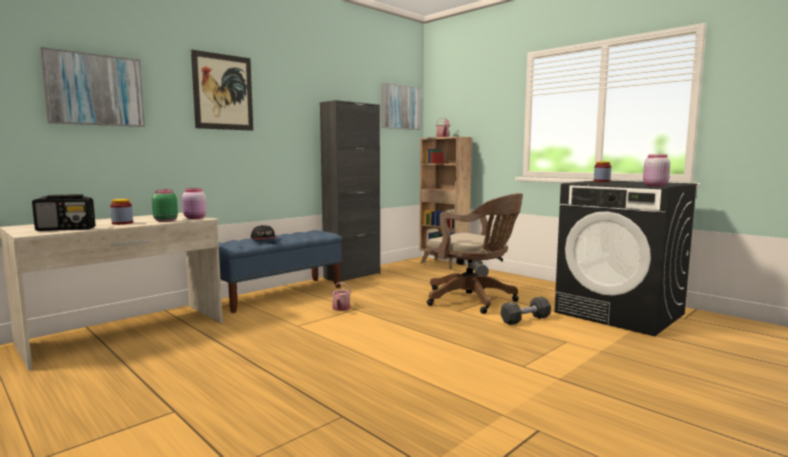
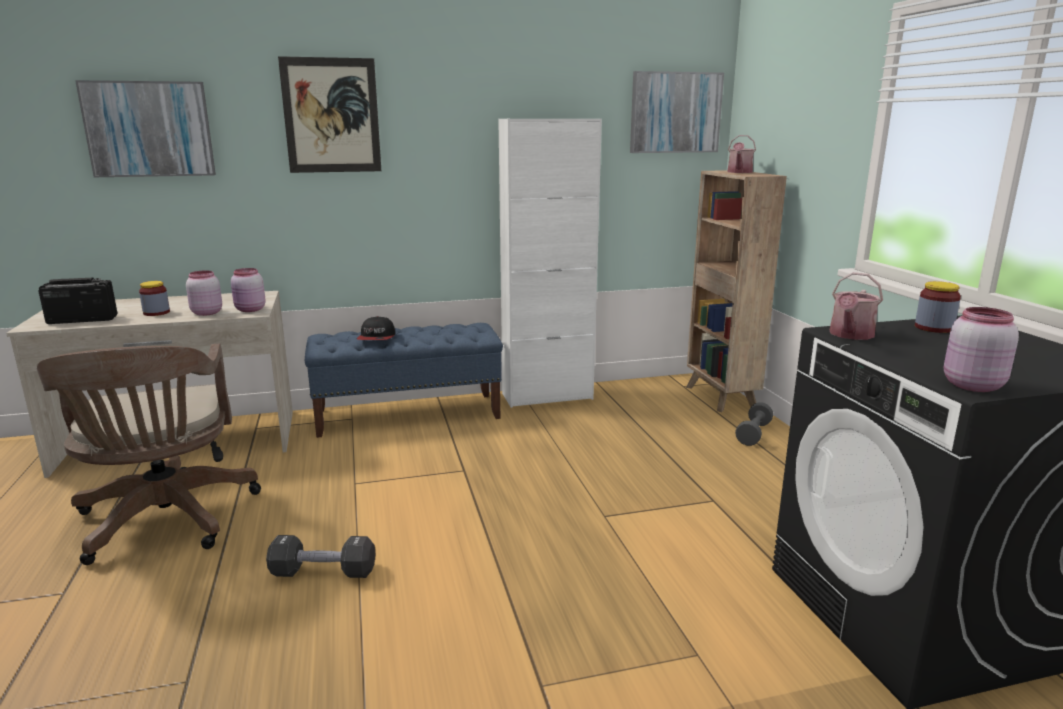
camera: 30 degrees right, 10 degrees up
(66, 229) = (82, 320): radio -> radio turned 150 degrees clockwise
(165, 220) = (206, 313): green jar -> pink jar
(340, 309) = (445, 464): watering can -> watering can (850, 335)
(352, 275) = (547, 396): black cabinet -> white cabinet
(473, 300) = (661, 498): brown office chair -> brown office chair (165, 522)
(525, 320) = (692, 572): black dumbbell -> black dumbbell (323, 572)

